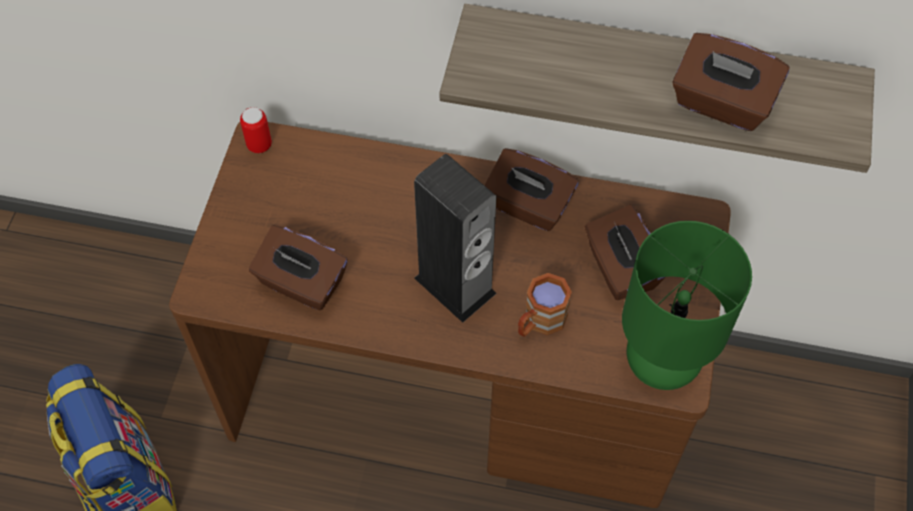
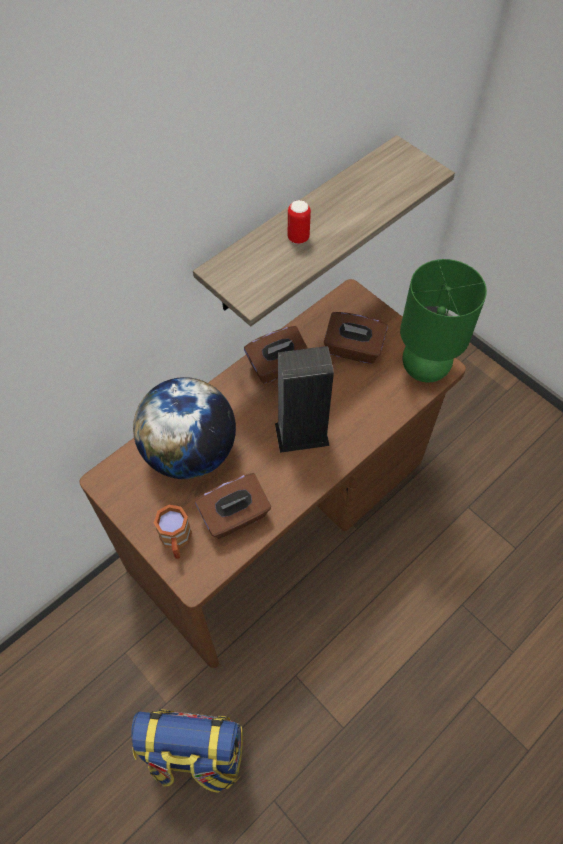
camera: 55 degrees left, 0 degrees up
(259, 145) = (109, 481): can -> can (298, 238)
(347, 193) = (190, 452): none -> globe
(539, 322) = (357, 407): brown mug -> brown mug (176, 541)
(721, 103) = (368, 203): brown tissue box -> none

